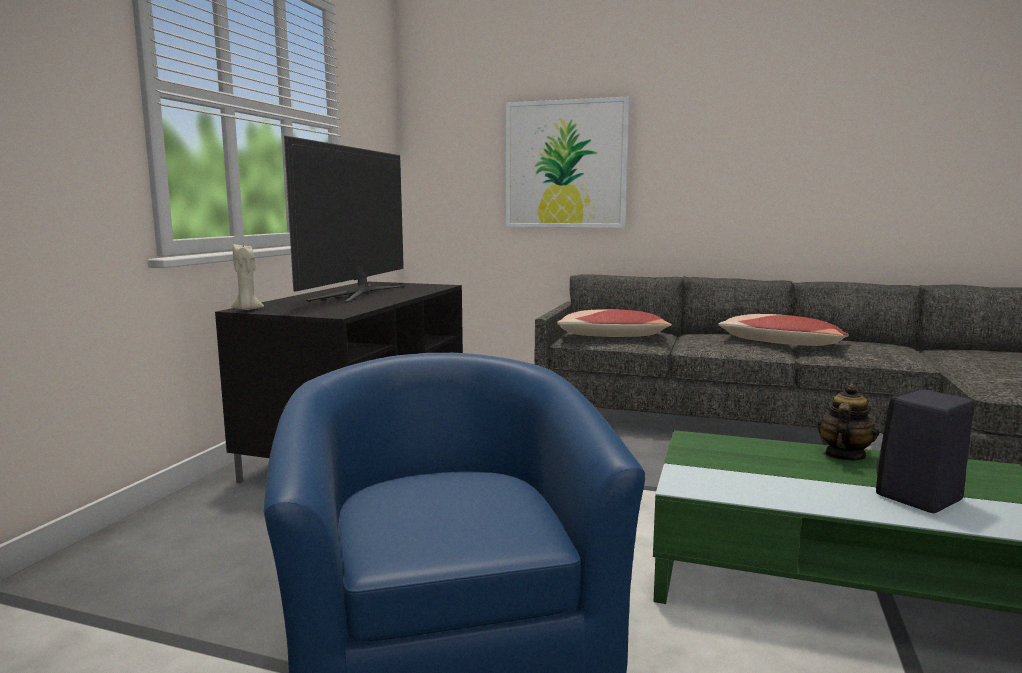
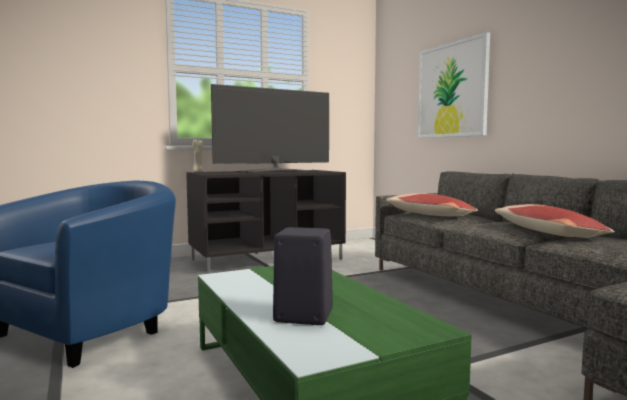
camera: 45 degrees right, 5 degrees down
(844, 455) = (354, 292): teapot -> none

